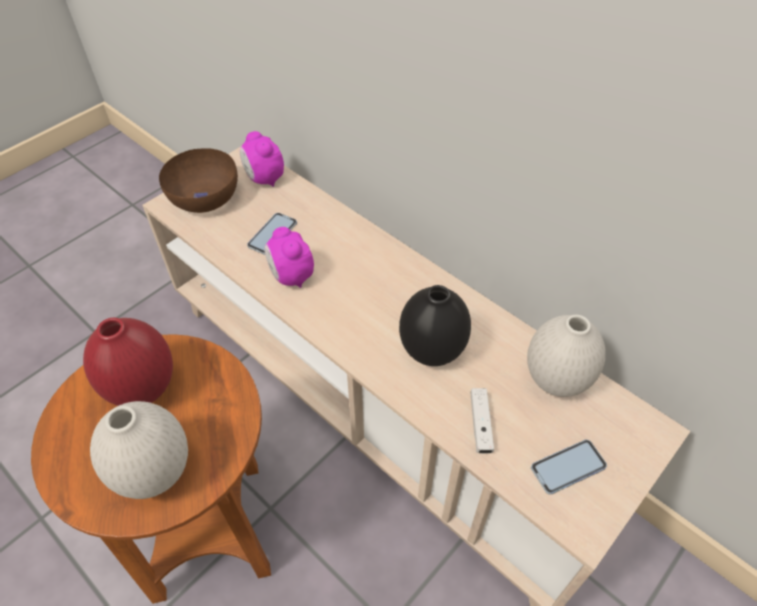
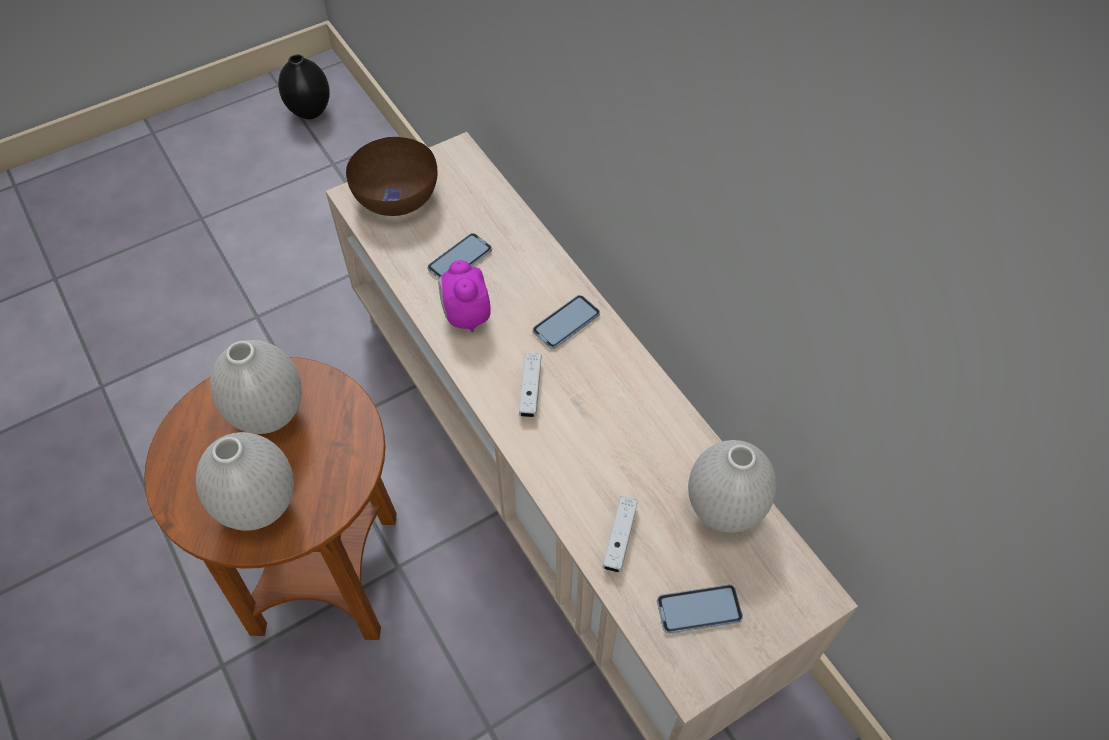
camera: 15 degrees right, 5 degrees up
(145, 390) = (270, 416): red vase -> white vase
(264, 179) = (471, 185): alarm clock -> none
(364, 322) = (530, 390): none -> white game controller
(376, 265) = (566, 323): none -> phone
(433, 352) = (596, 443): black vase -> black vase (311, 112)

